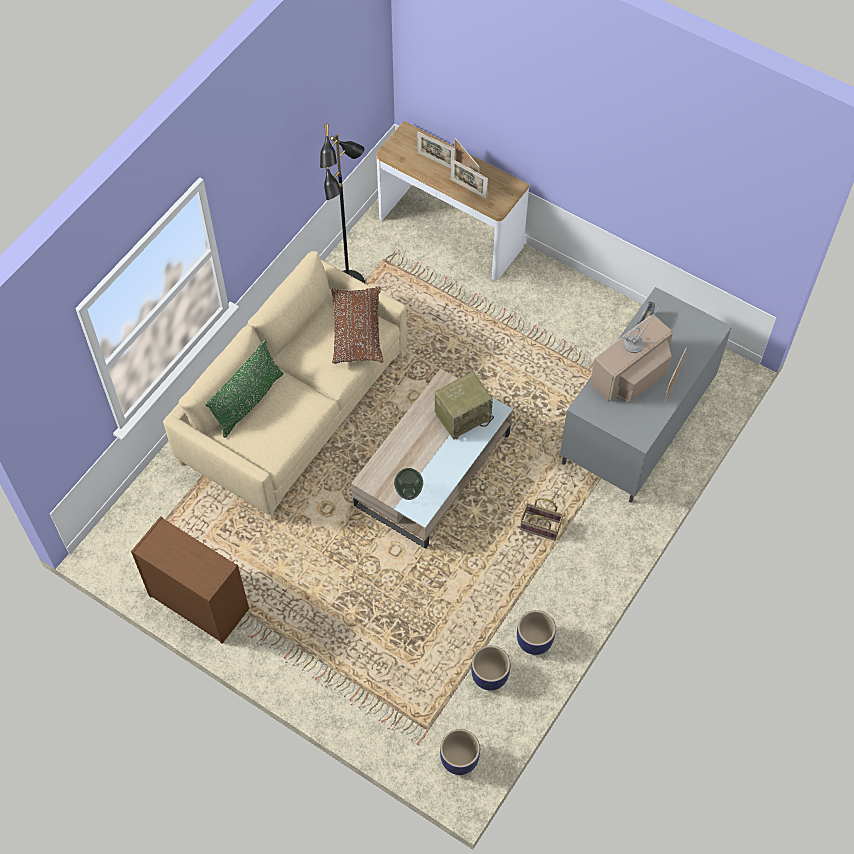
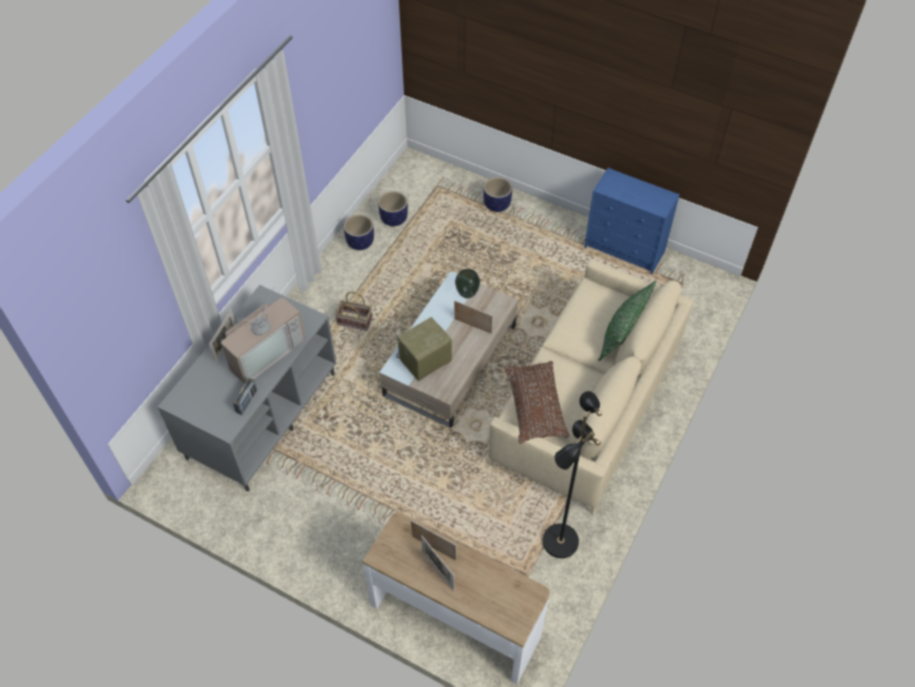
camera: 175 degrees right, 5 degrees down
(197, 602) = (625, 249): brown dresser -> blue dresser
(436, 161) = (475, 585): picture frame -> picture frame (473, 326)
(459, 759) = (413, 171): planter -> planter (497, 204)

